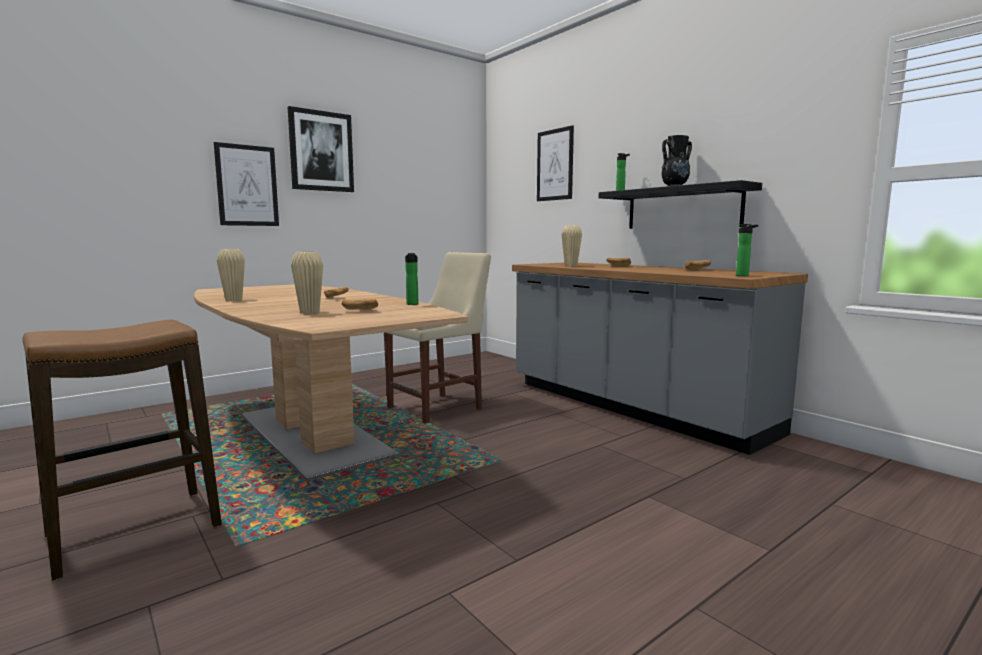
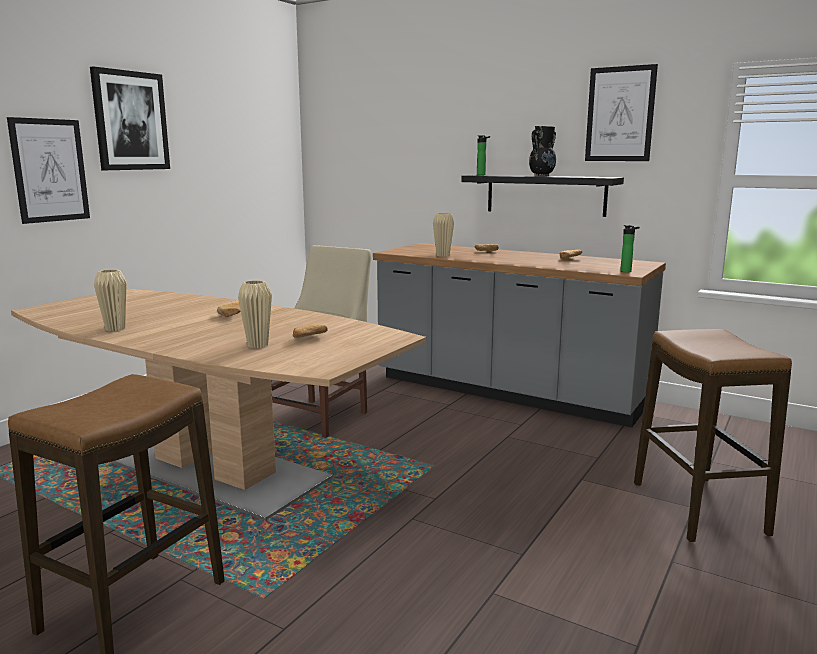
camera: 20 degrees left, 5 degrees up
(412, 304) = (339, 321): bottle -> none
(555, 165) = (396, 136): picture -> picture (620, 114)
(776, 553) = (698, 508): none -> stool

